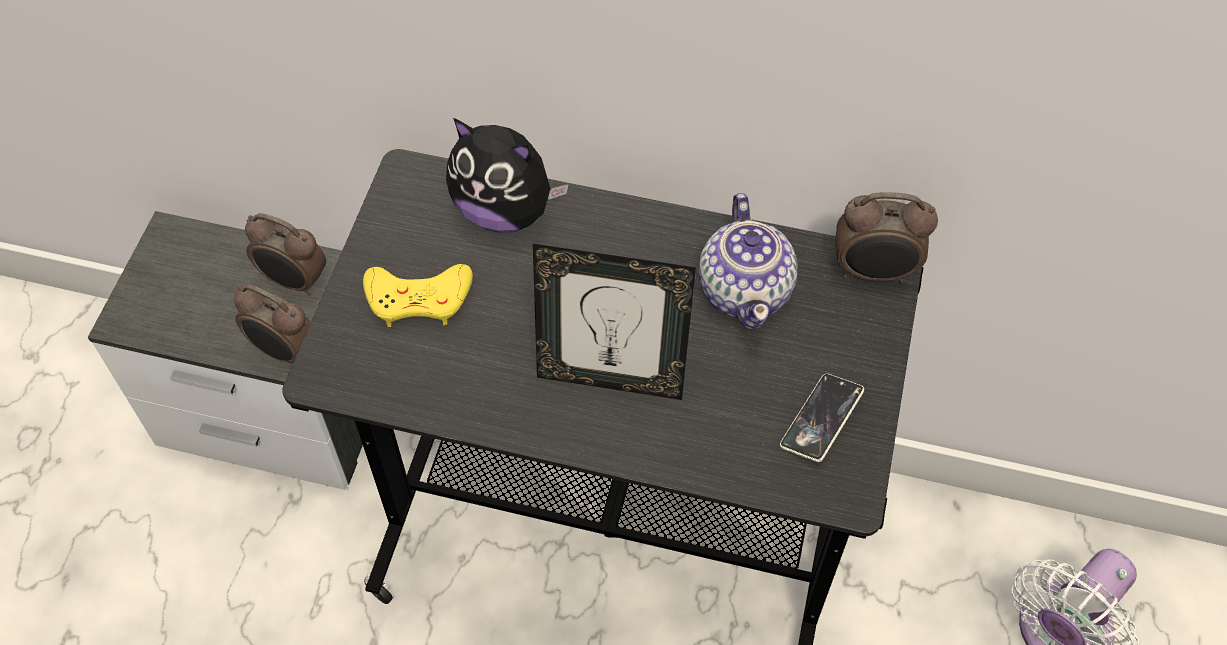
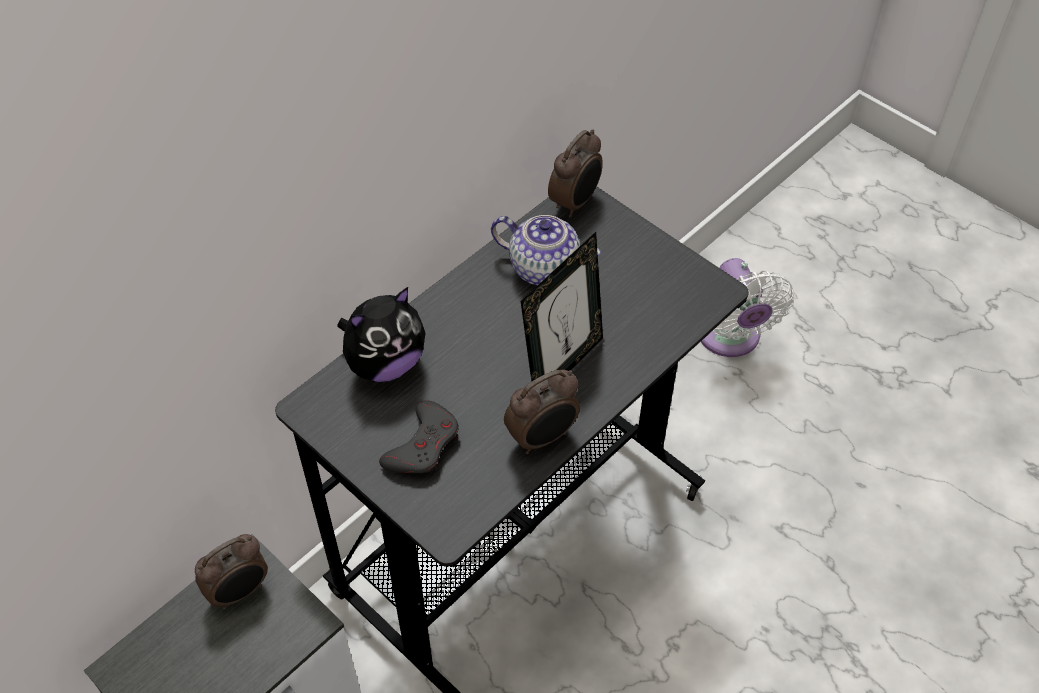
camera: 60 degrees left, 5 degrees down
(284, 351) = (300, 625): alarm clock -> alarm clock (543, 438)
(419, 299) = (423, 445): yellow game controller -> grey game controller
(821, 420) = (661, 278): phone -> none

